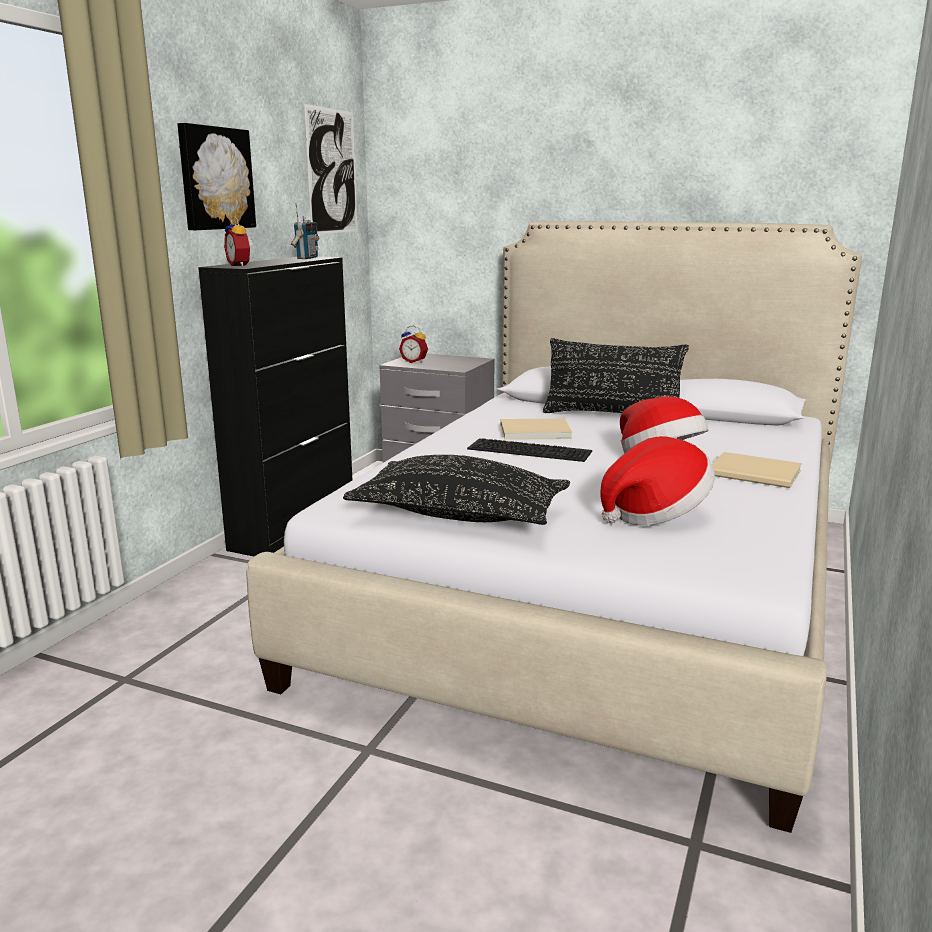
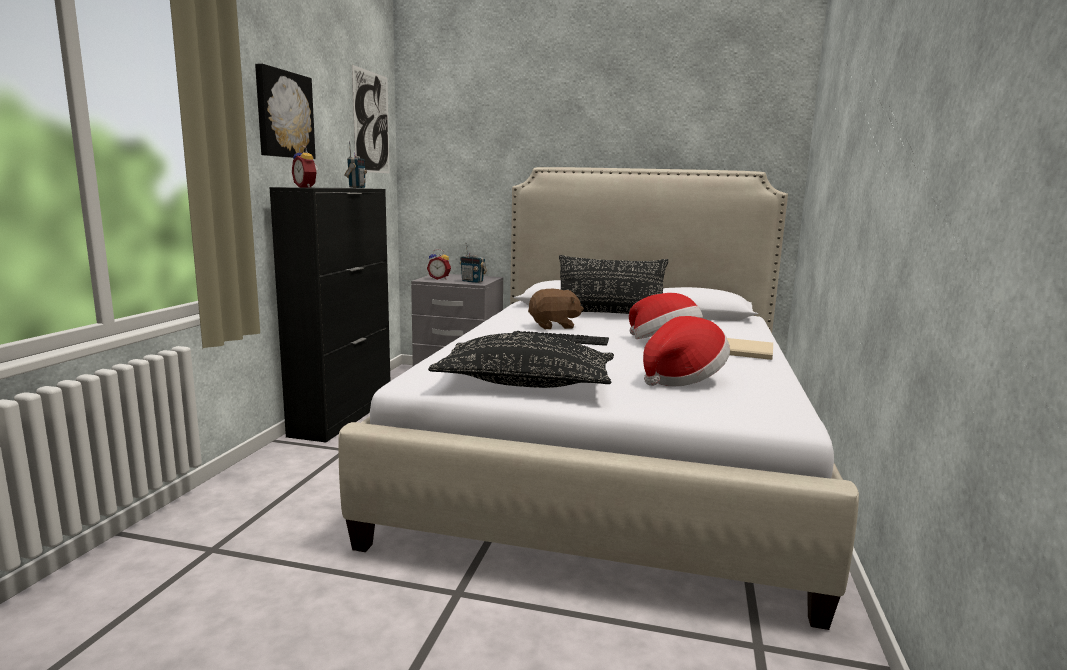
camera: 10 degrees left, 5 degrees down
(452, 366) = (472, 281): none -> radio
(532, 431) = (554, 326): beige book -> brown plush toy

